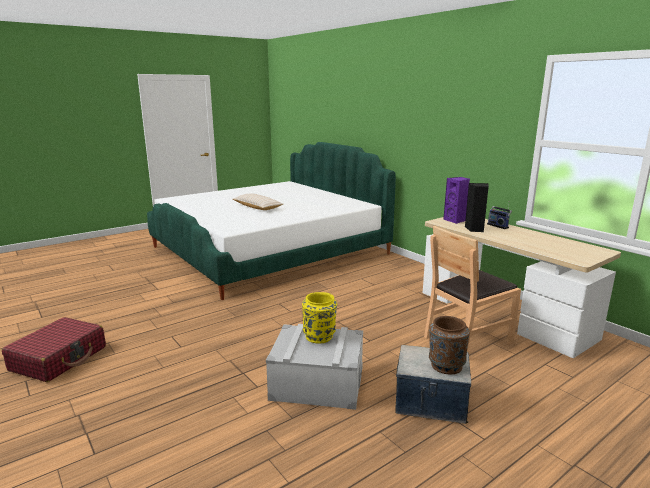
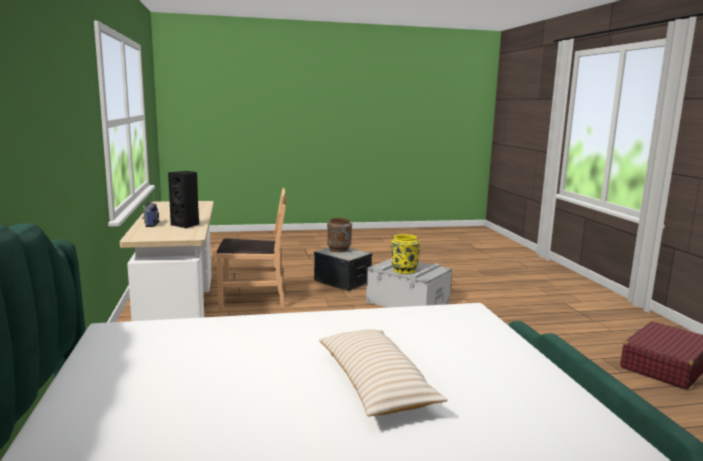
camera: 155 degrees left, 5 degrees down
(455, 220) = (168, 234): purple speaker -> none

